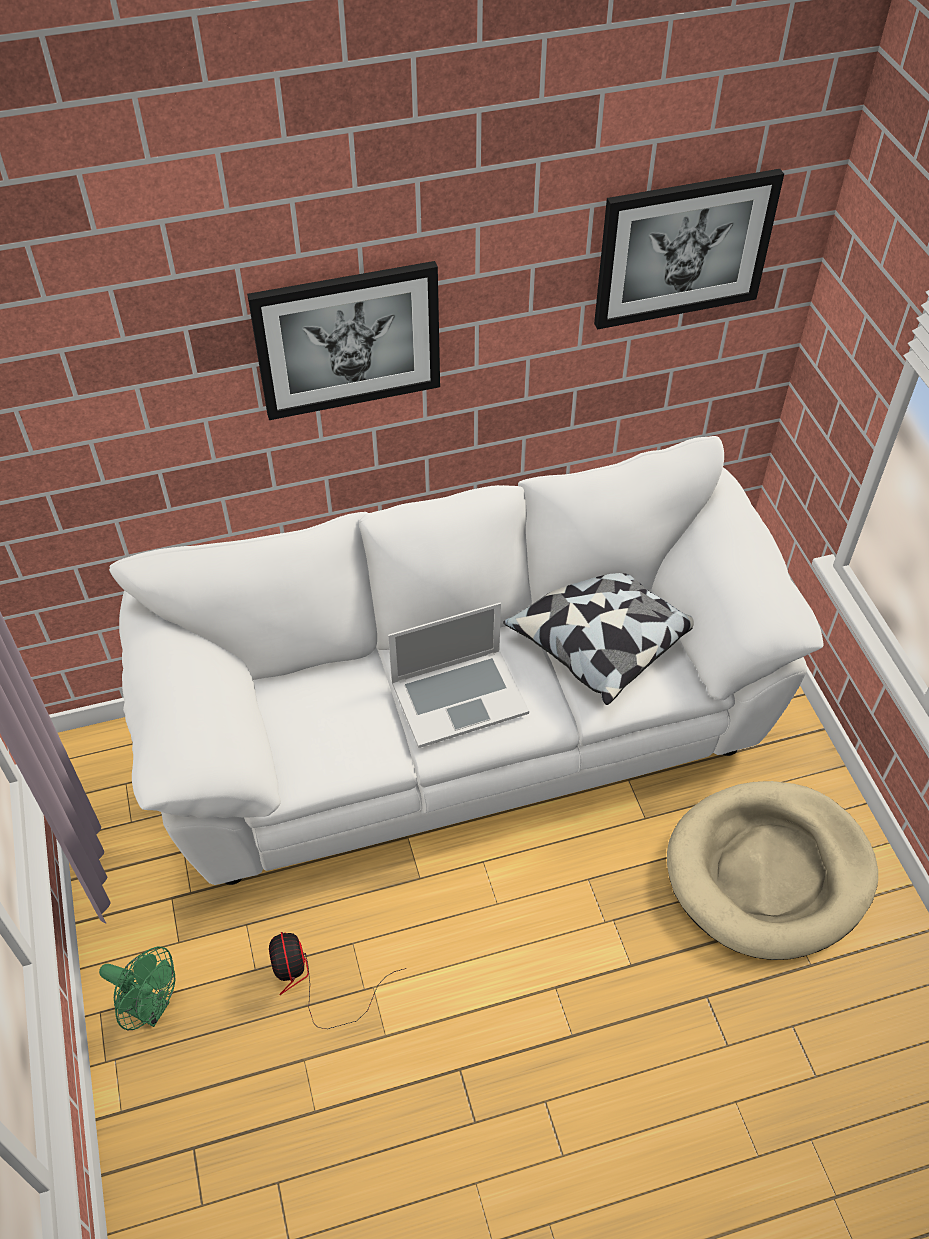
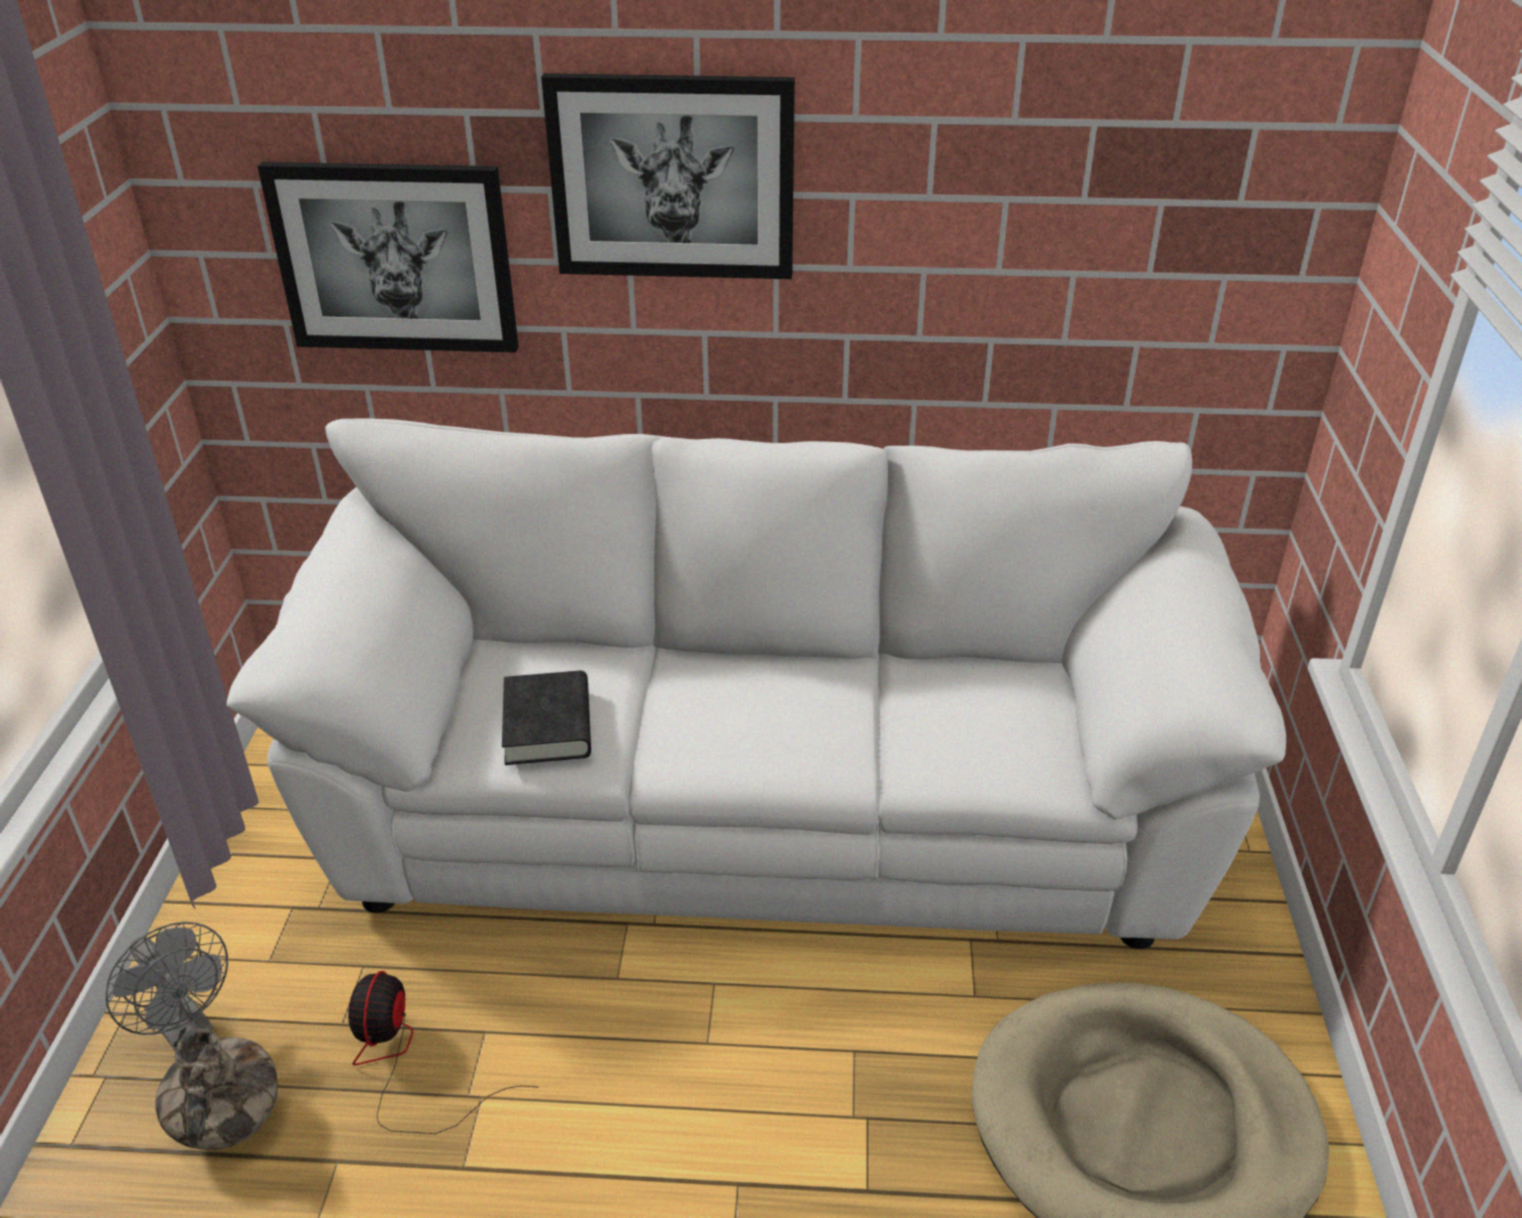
camera: 20 degrees right, 15 degrees down
(150, 1008) = (186, 1028): green fan -> grey fan
(219, 1060) = (230, 1122): none -> vase
(343, 740) = (548, 726): none -> black book
(459, 696) = (728, 717): laptop -> none
(597, 639) = (955, 700): pillow -> none
(683, 248) = (1157, 136): picture -> picture (394, 257)

